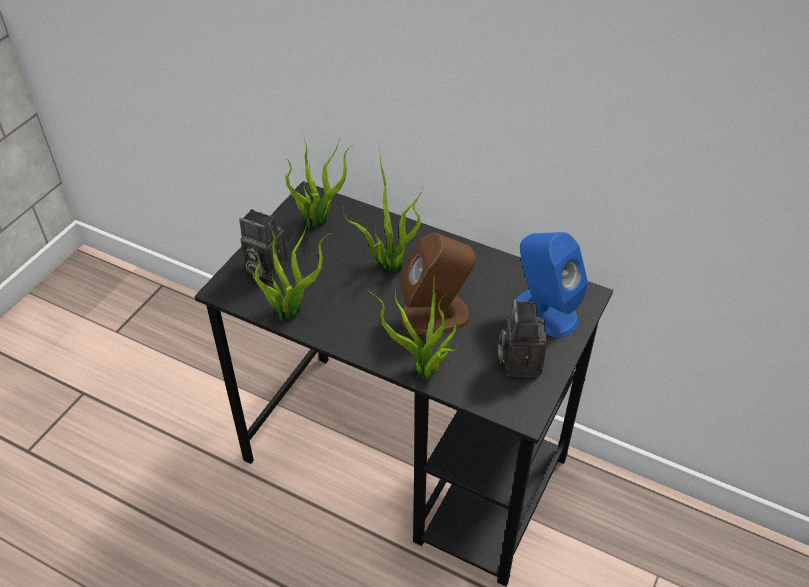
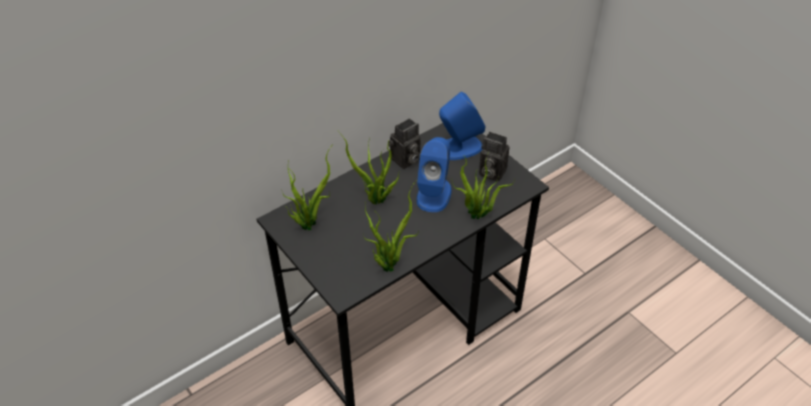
camera: 65 degrees left, 0 degrees up
(264, 268) = (335, 266): camera -> camera (405, 160)
(436, 315) = (434, 194): brown speaker -> blue speaker

